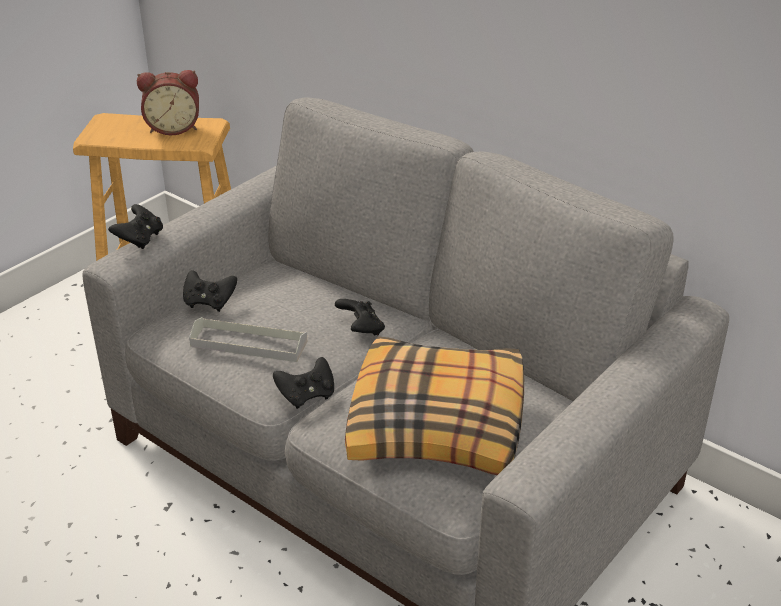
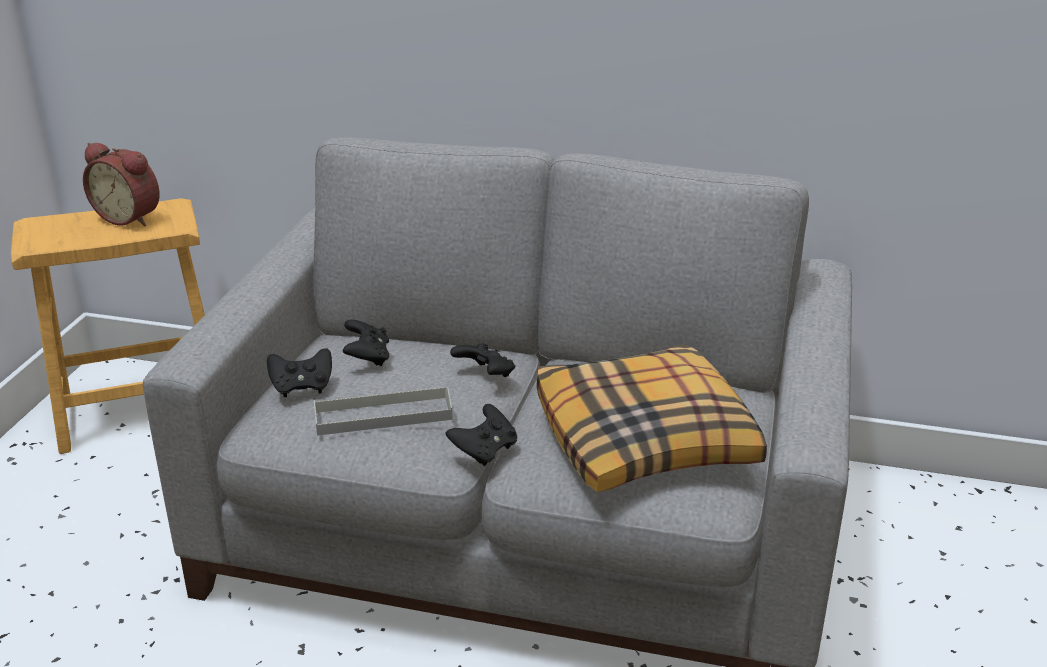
camera: 25 degrees left, 5 degrees down
(140, 239) = (195, 331): black game controller -> black game controller (367, 357)
(173, 128) = (130, 217): alarm clock -> alarm clock turned 60 degrees clockwise

